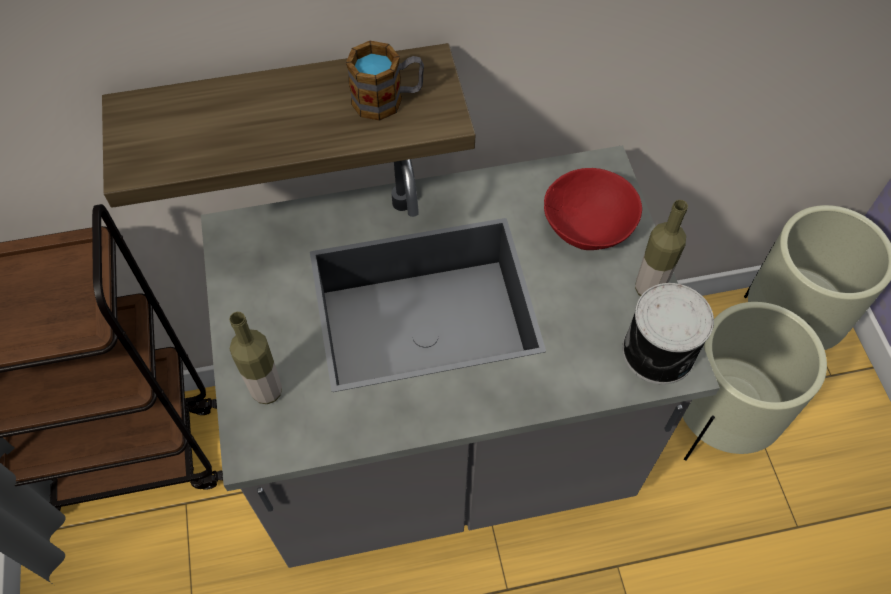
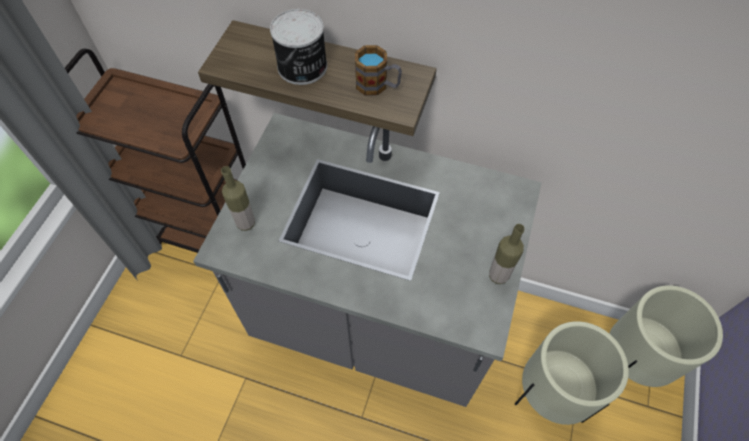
camera: 30 degrees right, 0 degrees up
(587, 225) = (485, 219): red bowl -> none
(660, 353) = (479, 317): can -> can (302, 67)

